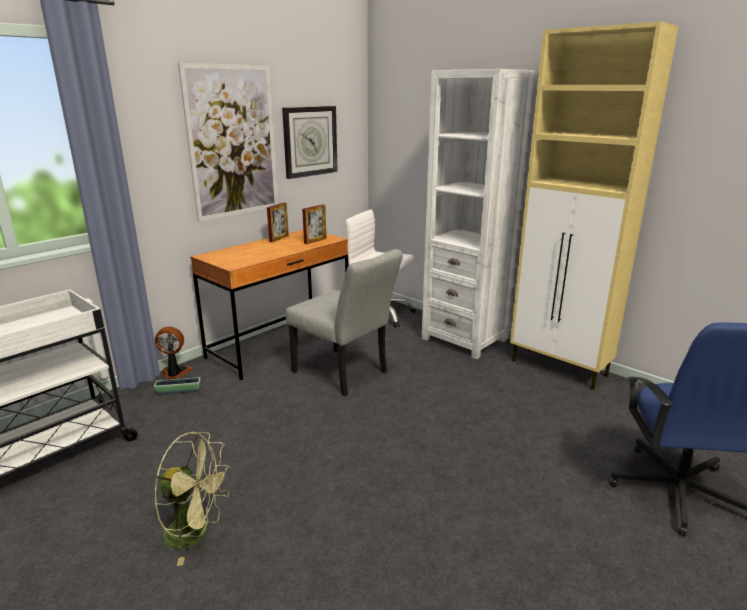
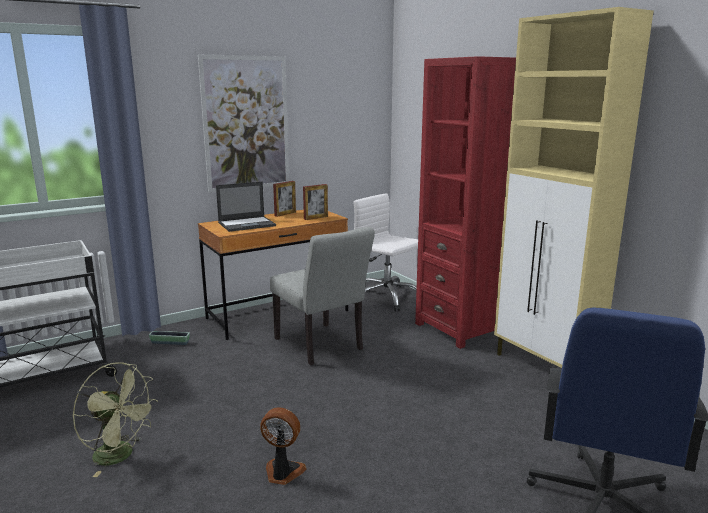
camera: 15 degrees right, 5 degrees down
(175, 373) = (175, 328): fan -> fan (282, 473)
(248, 253) = (247, 224): none -> laptop
(310, 141) = (326, 126): wall clock -> none
(464, 339) = (458, 329): white bookcase -> red bookcase

